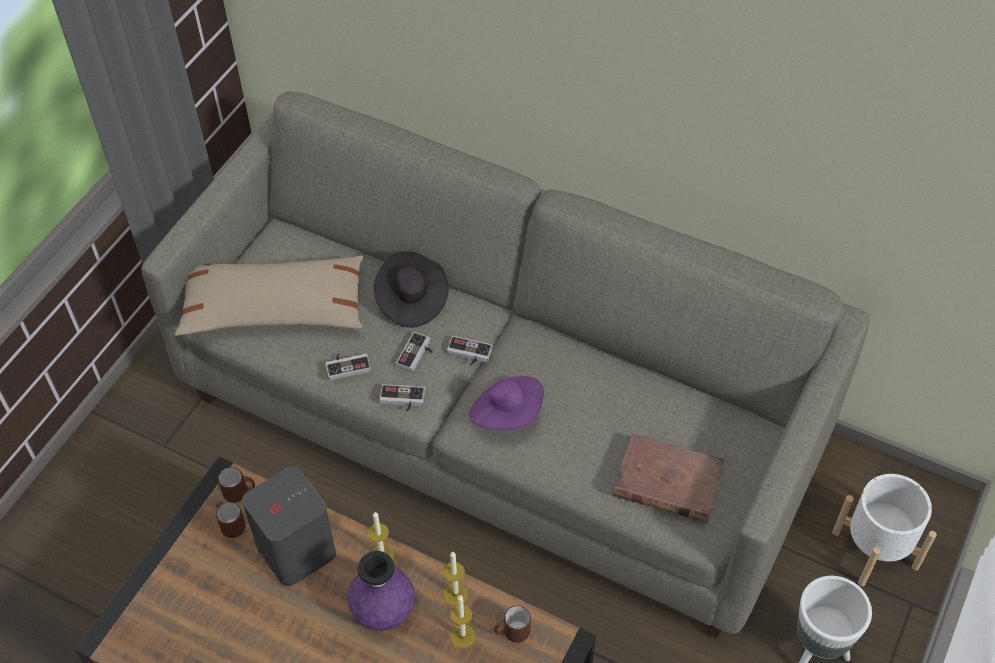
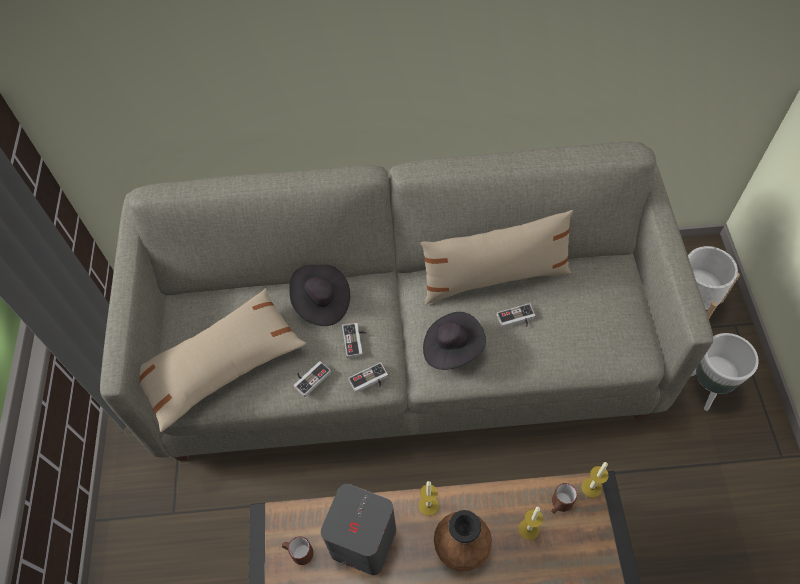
camera: 30 degrees left, 5 degrees up
(240, 492) = (287, 523): brown mug -> none
(383, 612) = (461, 548): purple vase -> brown vase
(455, 594) = (501, 501): candle -> candle (591, 487)
(468, 354) = (392, 320): game controller -> game controller (517, 320)
(507, 414) = (452, 348): purple hat -> black hat
(607, 369) = (495, 277): none -> beige pillow
(667, 481) = (593, 334): brown book -> none

